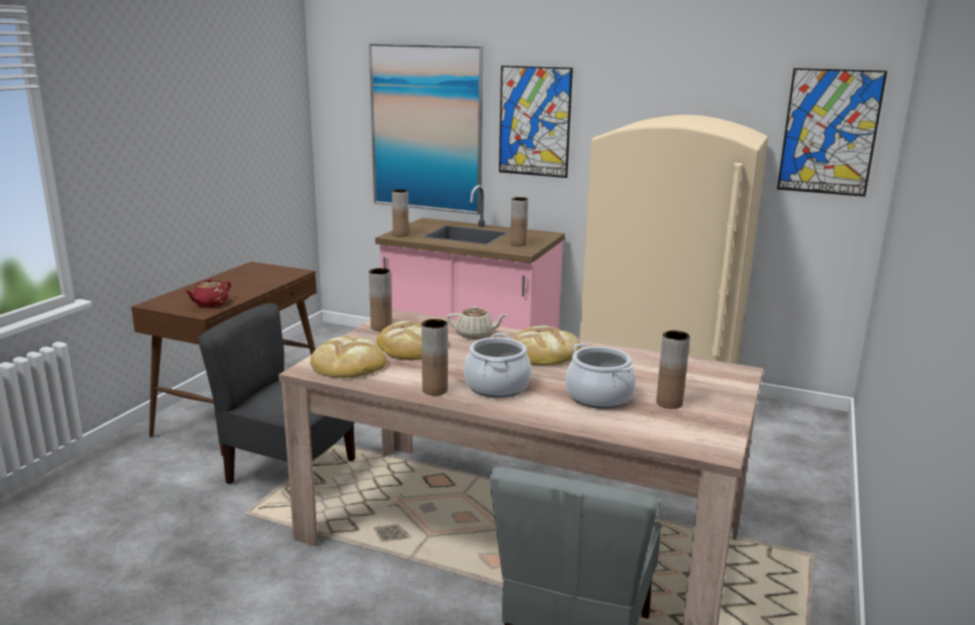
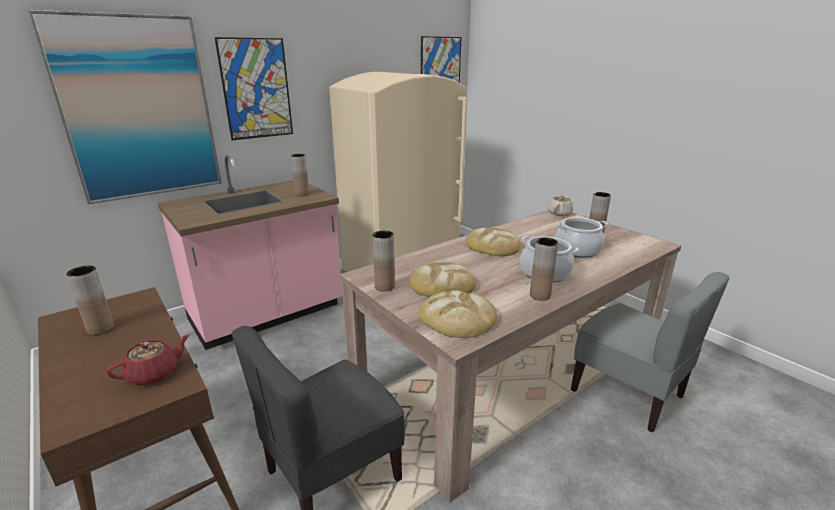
camera: 60 degrees left, 5 degrees up
(210, 304) = (155, 373): red teapot -> red teapot turned 105 degrees counterclockwise
(400, 234) = (193, 219): brown vase -> brown vase (100, 328)
(475, 334) = (439, 257): beige teapot -> beige teapot (560, 213)

